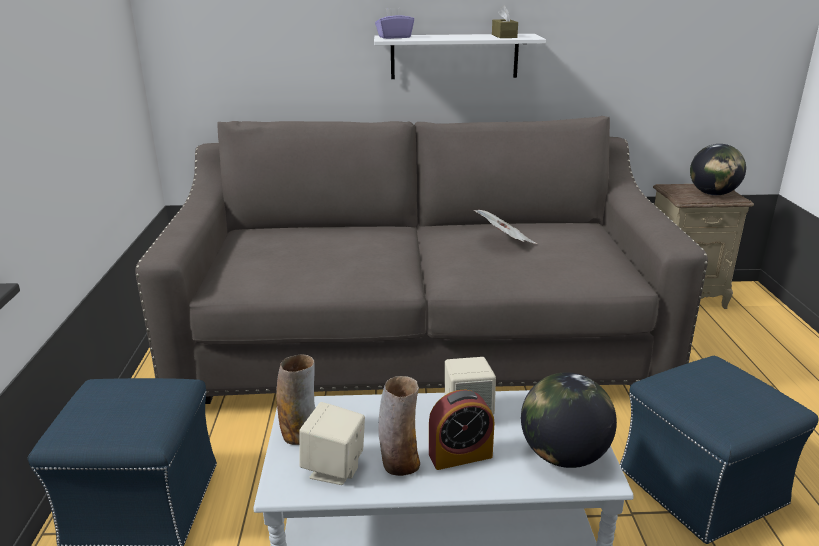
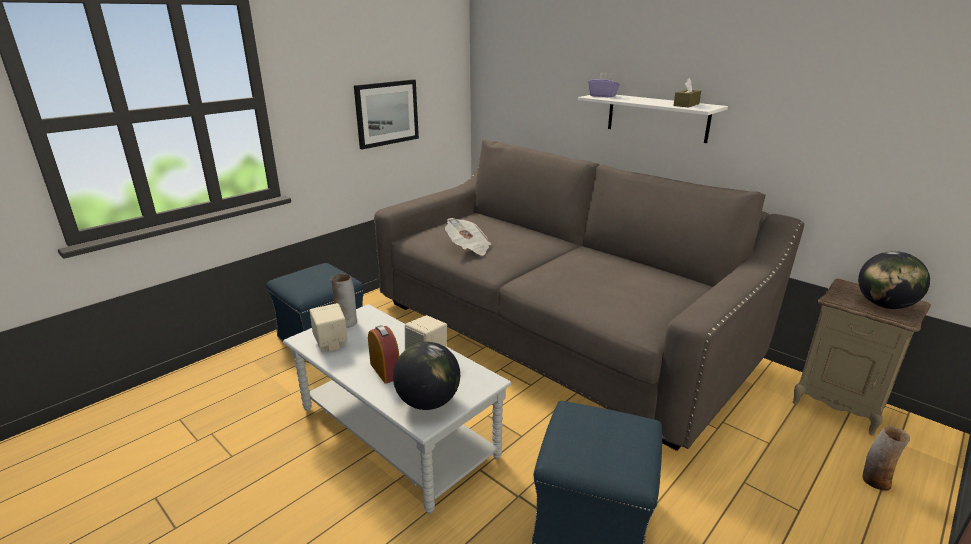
camera: 45 degrees right, 0 degrees up
(78, 102) = (387, 113): none -> picture
(399, 464) = (356, 357): vase -> vase (875, 481)
(460, 455) = (385, 370): alarm clock -> alarm clock turned 150 degrees counterclockwise
(505, 242) = (606, 273): newspaper -> newspaper (468, 248)

